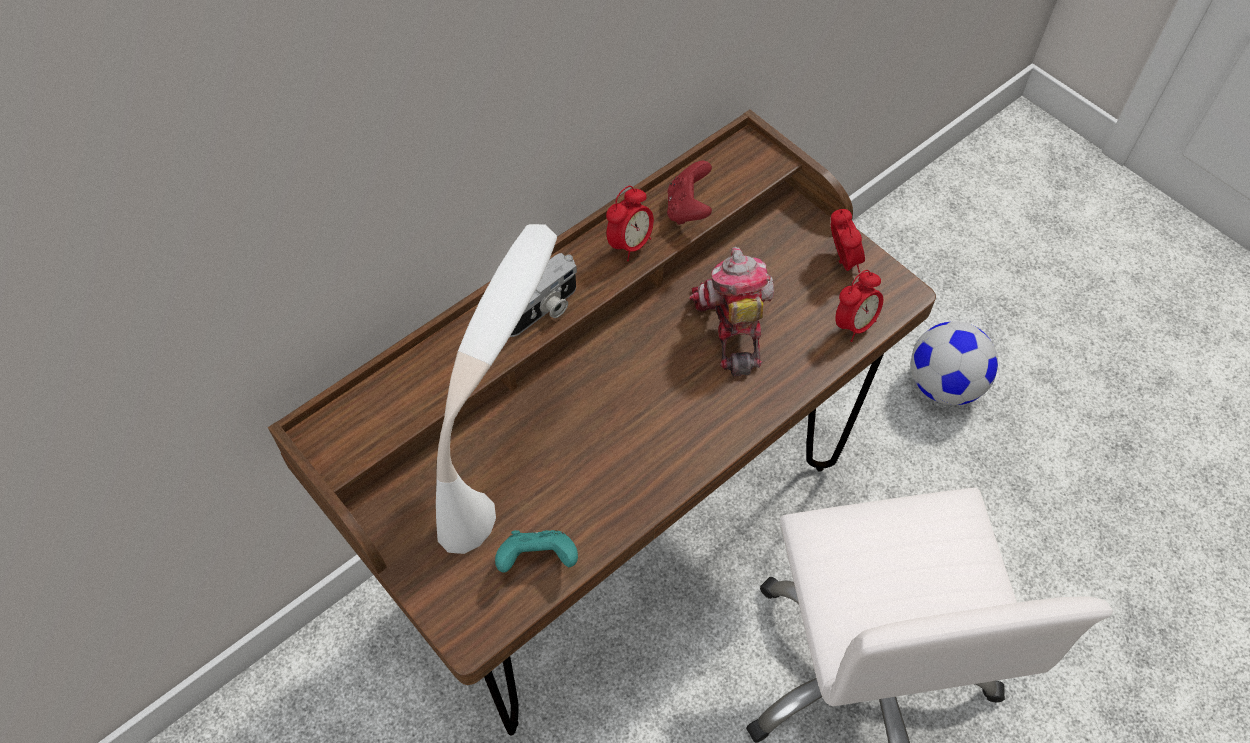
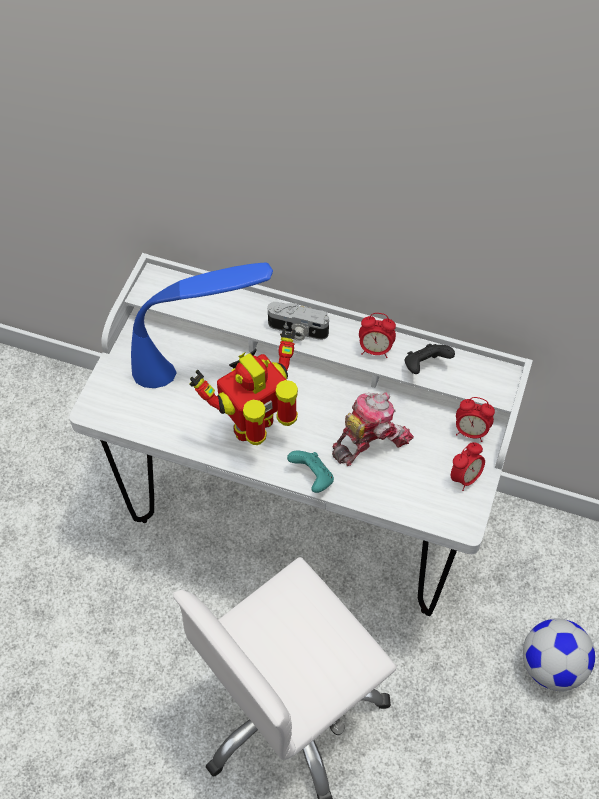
camera: 60 degrees right, 0 degrees up
(506, 458) = (204, 371): white table lamp -> blue table lamp
(538, 560) = (152, 418): turquoise game controller -> turquoise game controller (312, 478)
(623, 531) = (300, 514): brown desk -> white desk
(638, 439) = (257, 428): none -> toy robot
(688, 209) = (425, 366): red game controller -> black game controller
(854, 324) = (418, 505): alarm clock -> alarm clock (470, 431)

